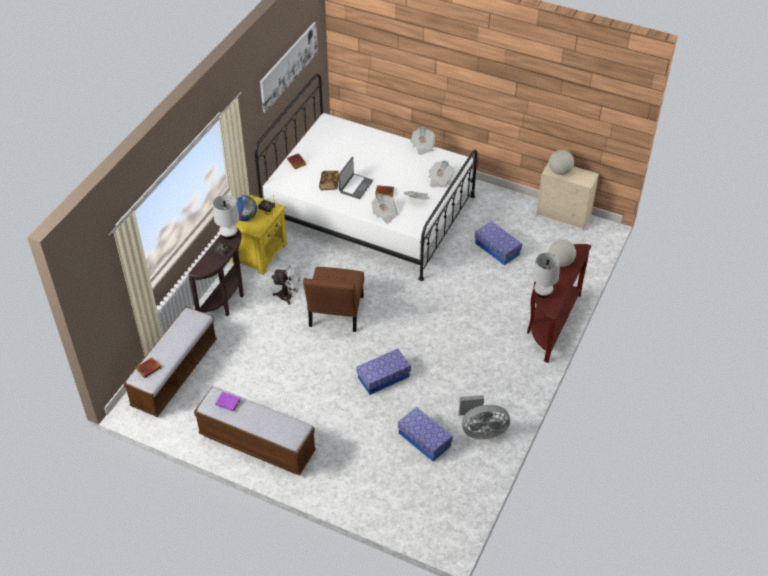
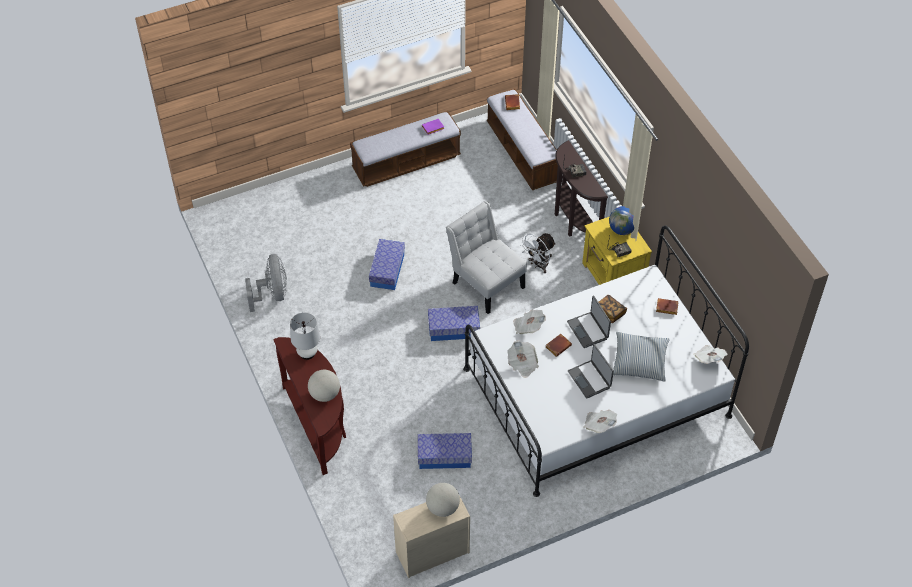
camera: 130 degrees right, 5 degrees up
(229, 234) = (592, 187): white table lamp -> none
(288, 65) = (725, 258): picture -> none
(335, 314) = (486, 282): brown chair -> white chair
(354, 153) = (639, 361): none -> pillow
(393, 166) = (590, 379): none -> laptop
(424, 440) = (304, 255): storage box -> storage box (454, 329)
(439, 180) = (534, 402): newspaper -> newspaper (709, 359)
(481, 431) = (272, 294): grey fan -> grey fan turned 135 degrees clockwise

